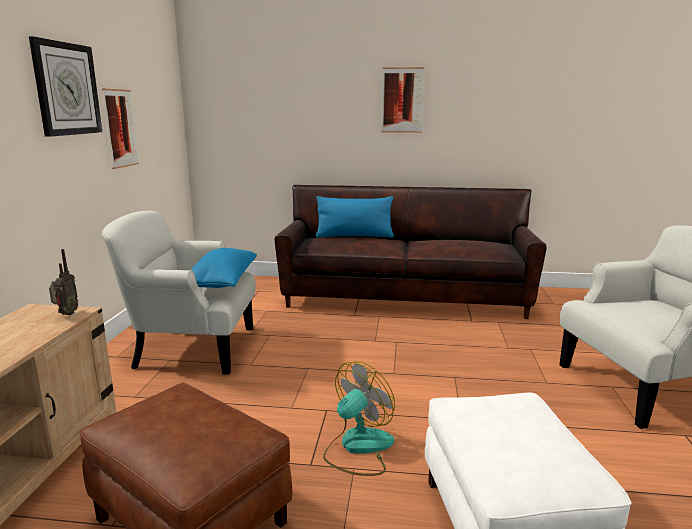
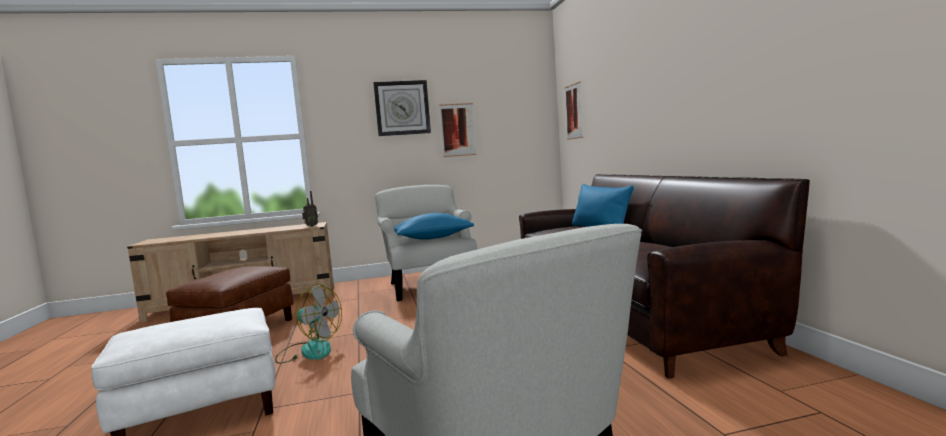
camera: 70 degrees right, 10 degrees down
(402, 100) = (670, 69): picture -> picture (574, 111)

